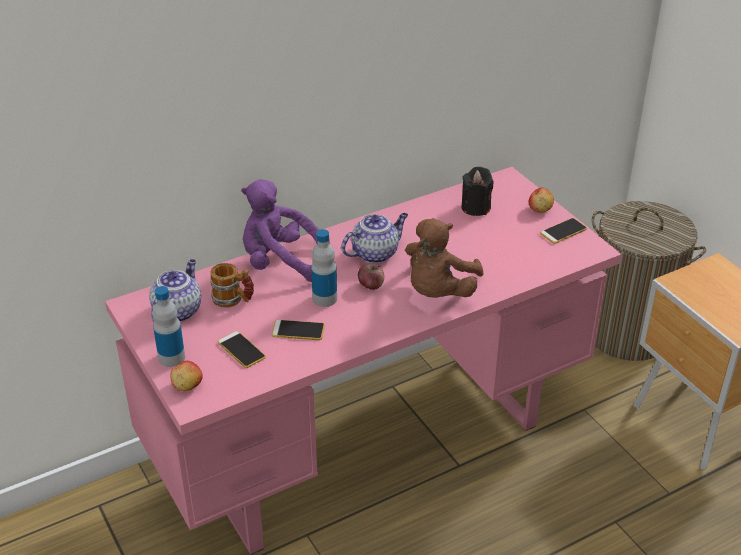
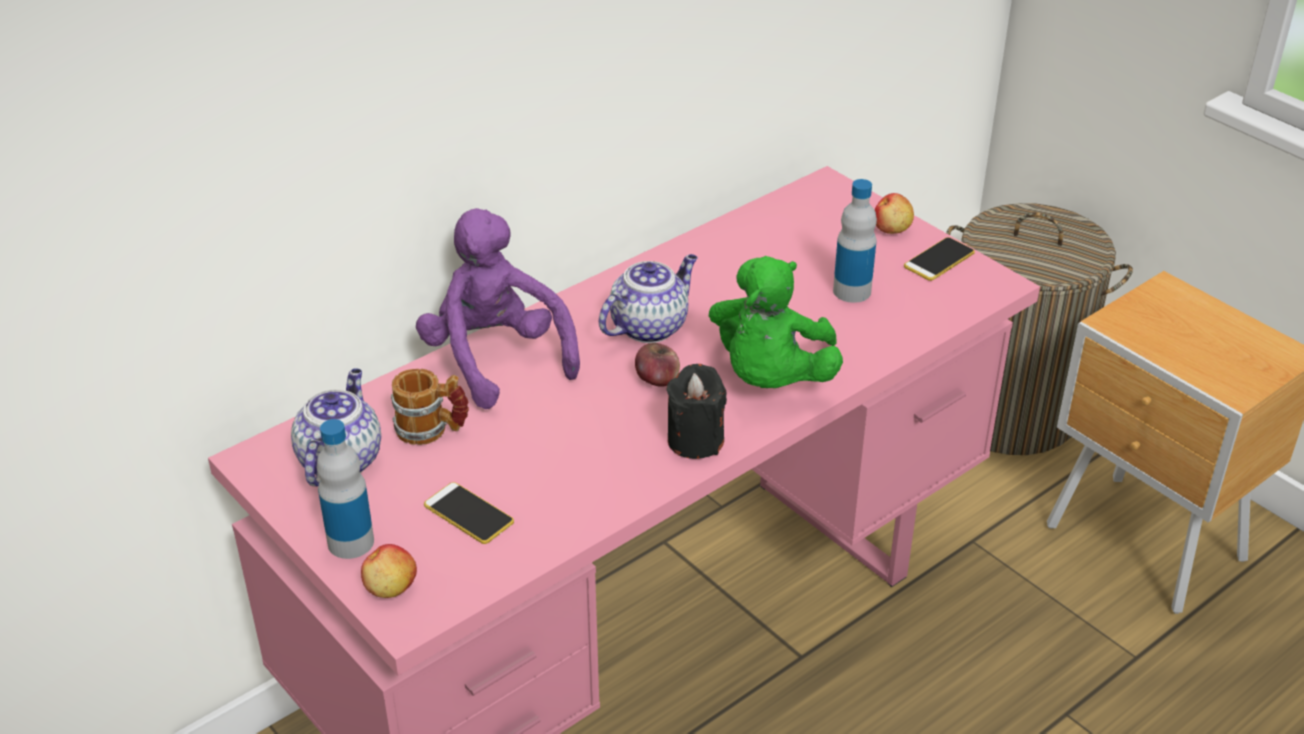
camera: 10 degrees left, 0 degrees up
(280, 263) = (495, 359): purple plush toy -> purple plush toy turned 60 degrees clockwise
(298, 330) = (557, 469): phone -> none
(324, 299) = (586, 411): bottle -> bottle (852, 291)
(438, 292) = (771, 378): brown plush toy -> green plush toy
(476, 207) = (790, 236): black candle -> black candle (695, 440)

